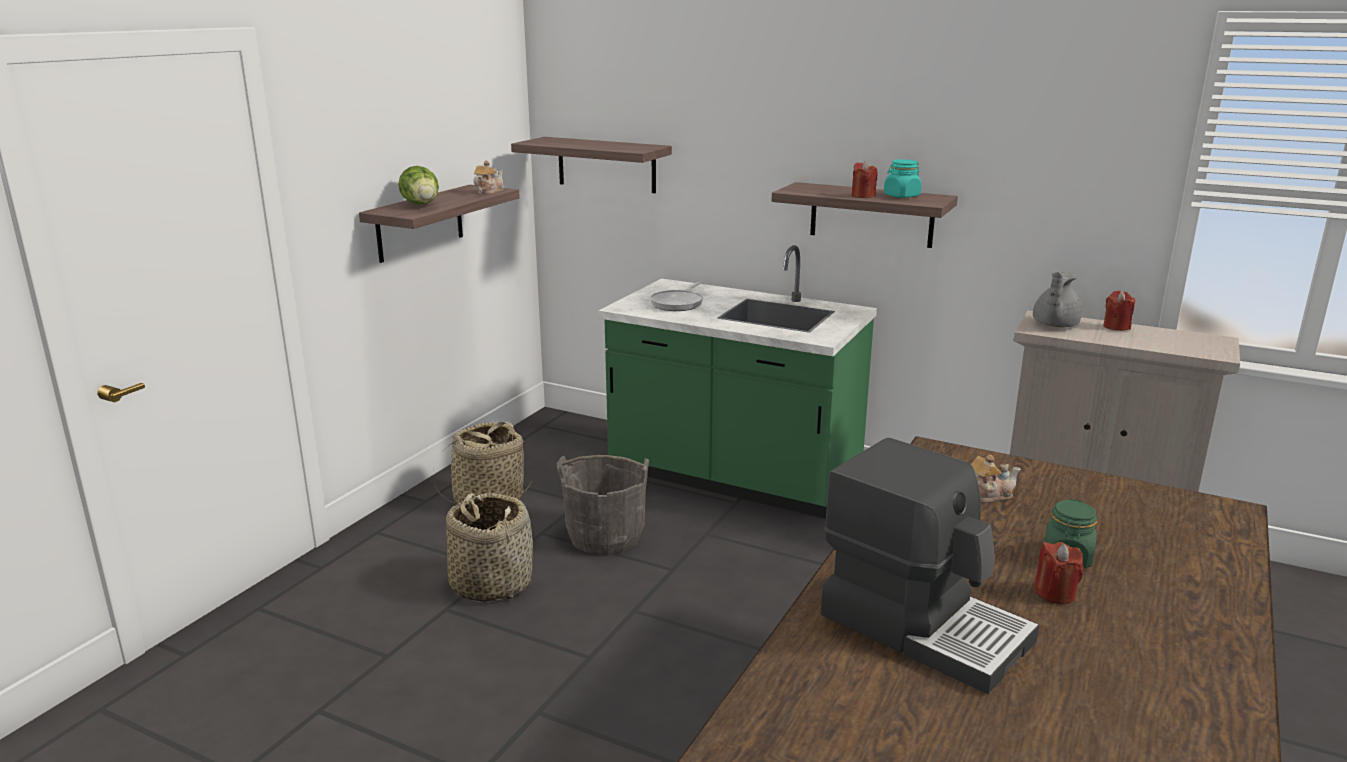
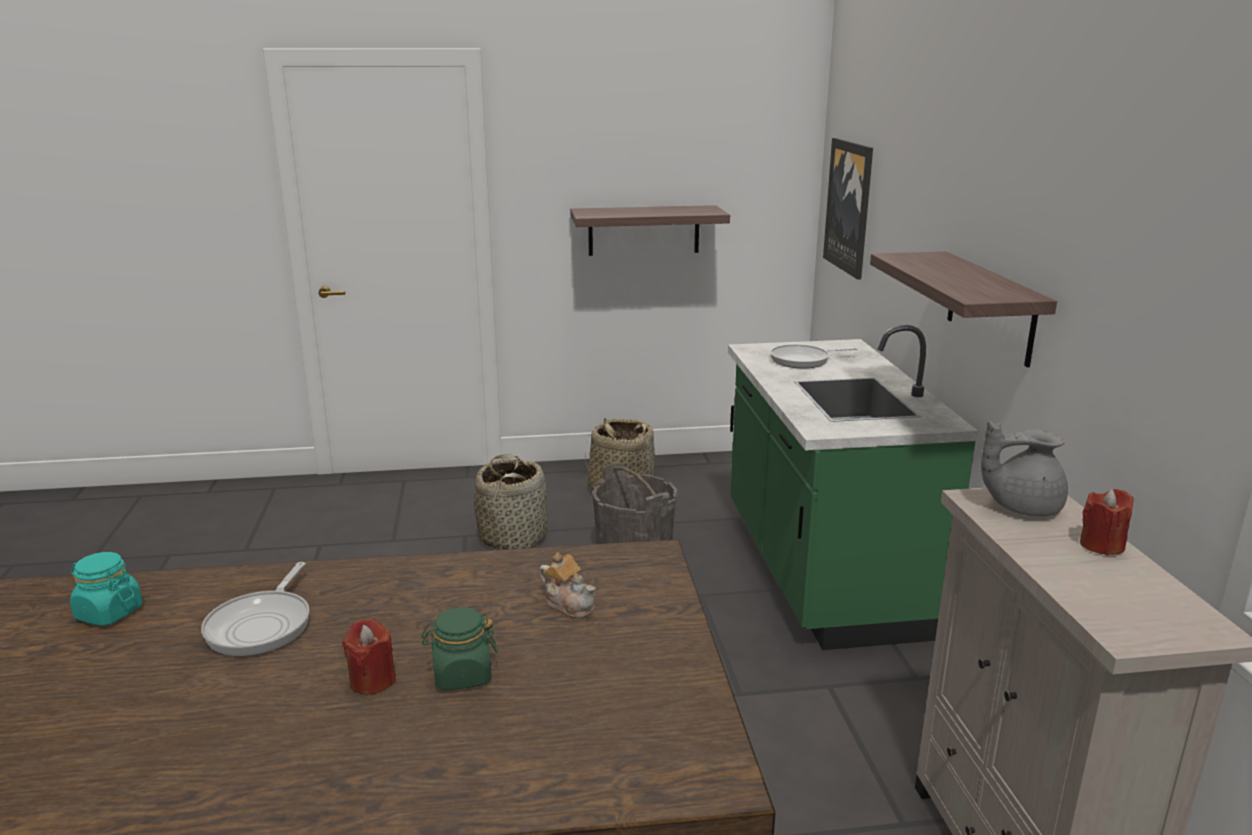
camera: 55 degrees right, 0 degrees up
(422, 205) = (620, 211): lettuce -> none
(489, 191) = (701, 212): teapot -> none
(606, 164) = (849, 206): shelf -> picture
(863, 196) = (940, 275): red candle -> none
(901, 196) = (982, 285): turquoise jar -> turquoise jar (109, 613)
(924, 626) = (262, 625): coffee machine -> frying pan

